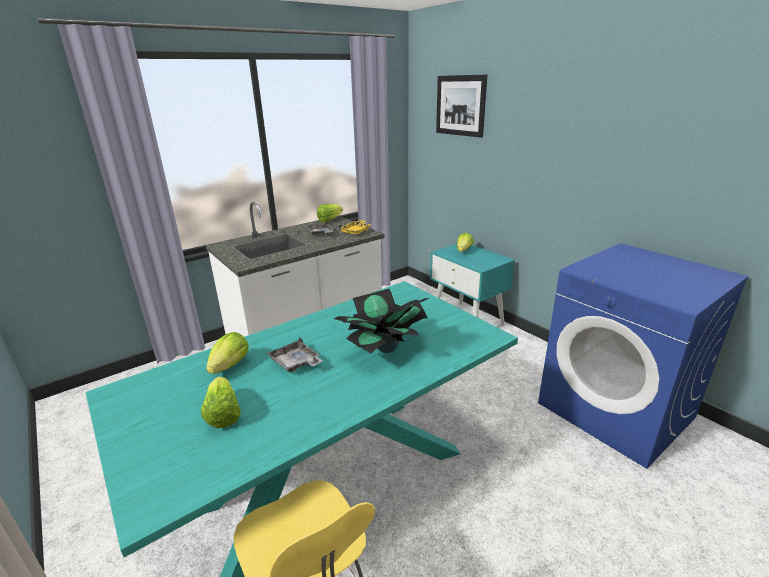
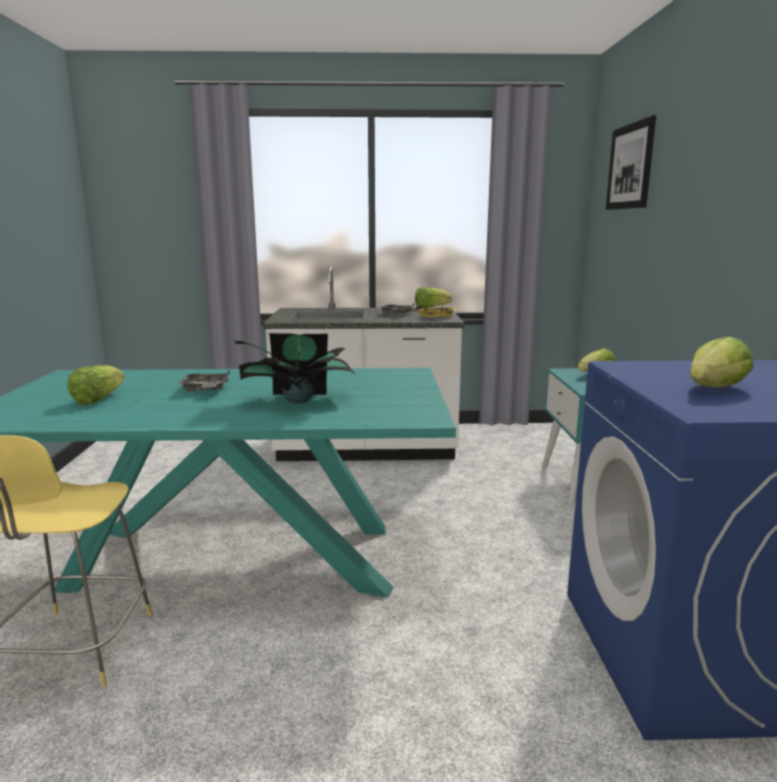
camera: 35 degrees right, 10 degrees down
(230, 366) = (160, 380): lettuce -> lettuce (715, 388)

